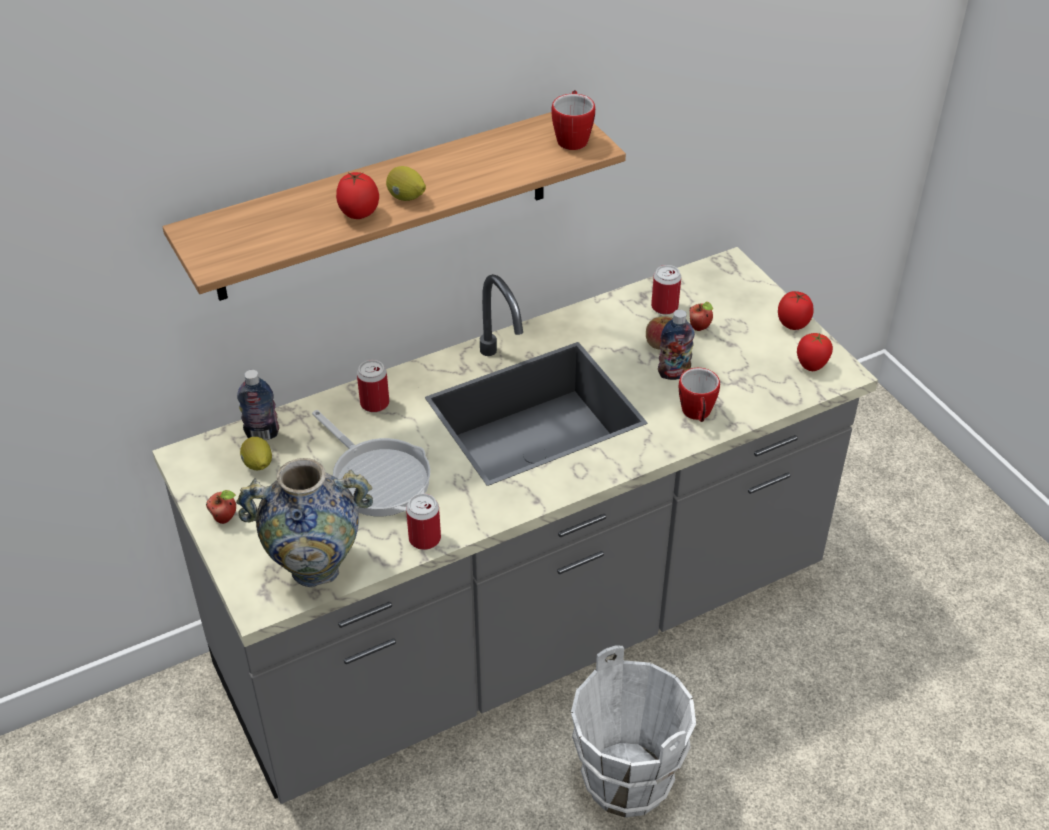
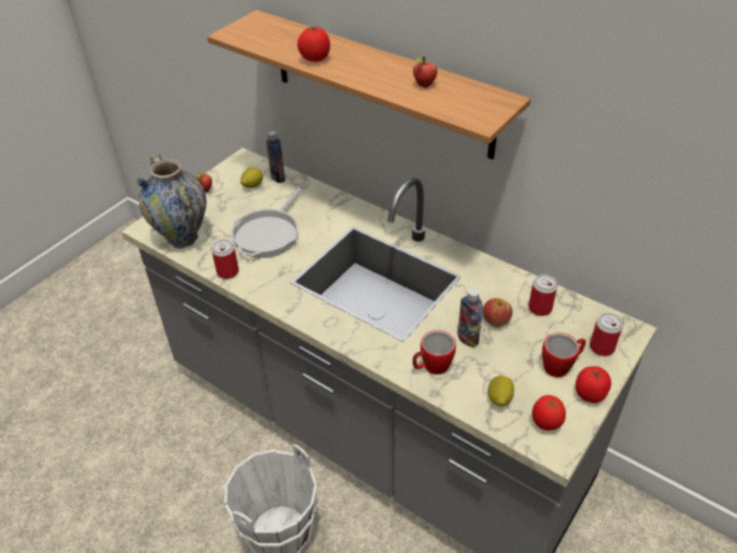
camera: 65 degrees right, 0 degrees up
(374, 403) = (332, 208): can -> can (601, 347)
(406, 198) = (347, 69): lemon -> lemon (499, 399)
(572, 138) = (484, 108): mug -> mug (561, 366)
(700, 328) = (533, 337): apple -> apple (424, 85)

